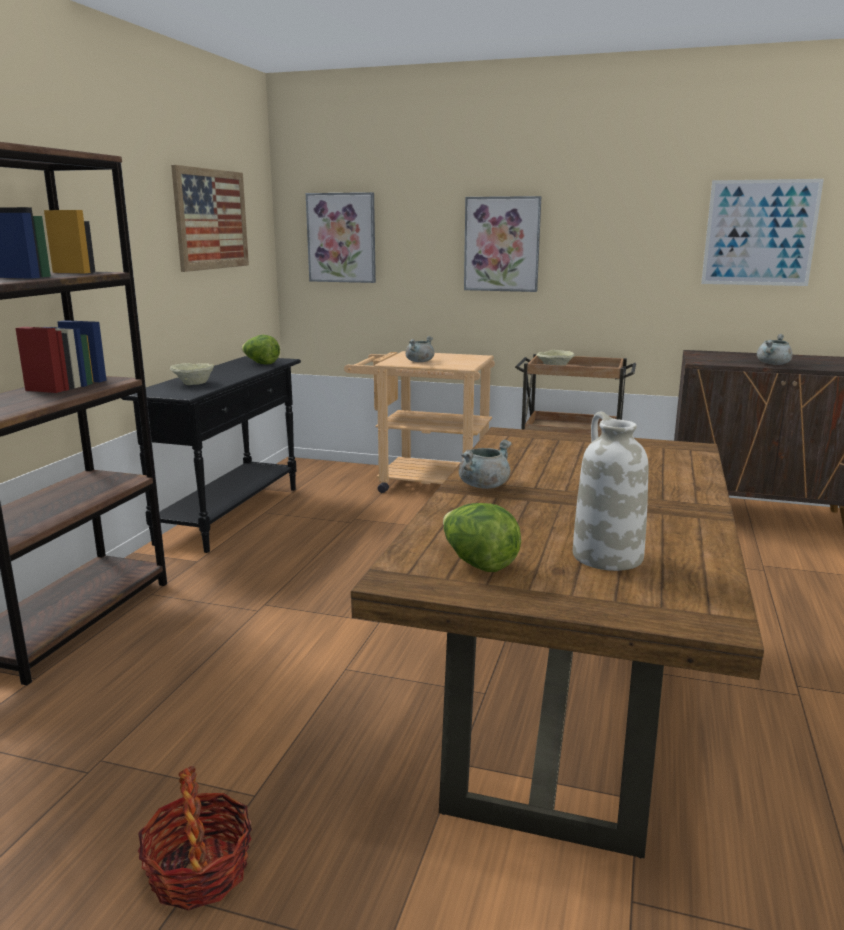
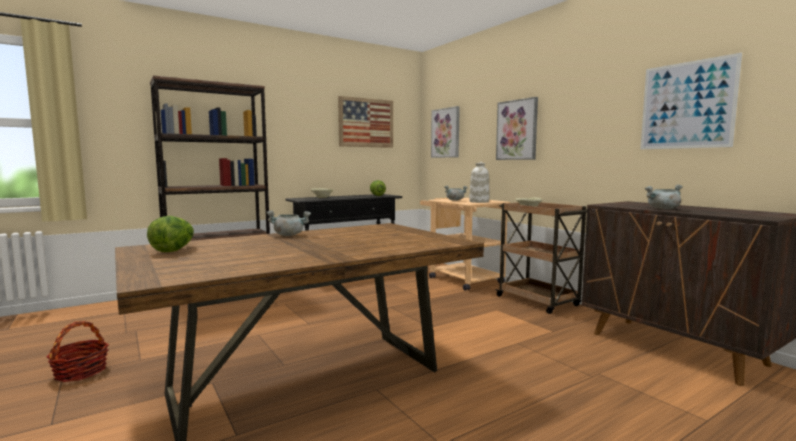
camera: 40 degrees right, 10 degrees down
(606, 556) = (219, 259): white vase -> white vase (479, 201)

